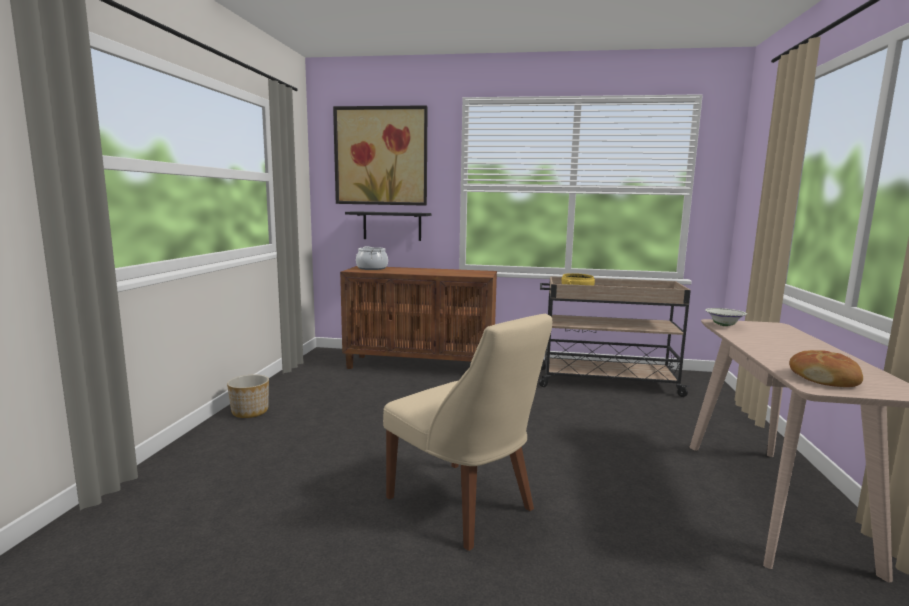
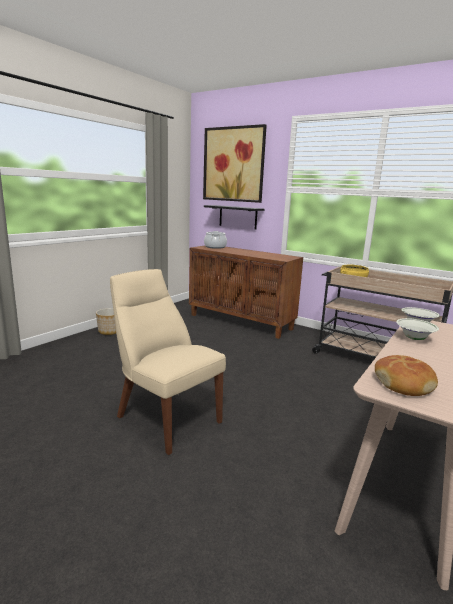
camera: 25 degrees right, 5 degrees up
(464, 506) = (165, 417): beige chair -> beige chair turned 150 degrees clockwise
(748, 338) = (414, 338): none -> white bowl

